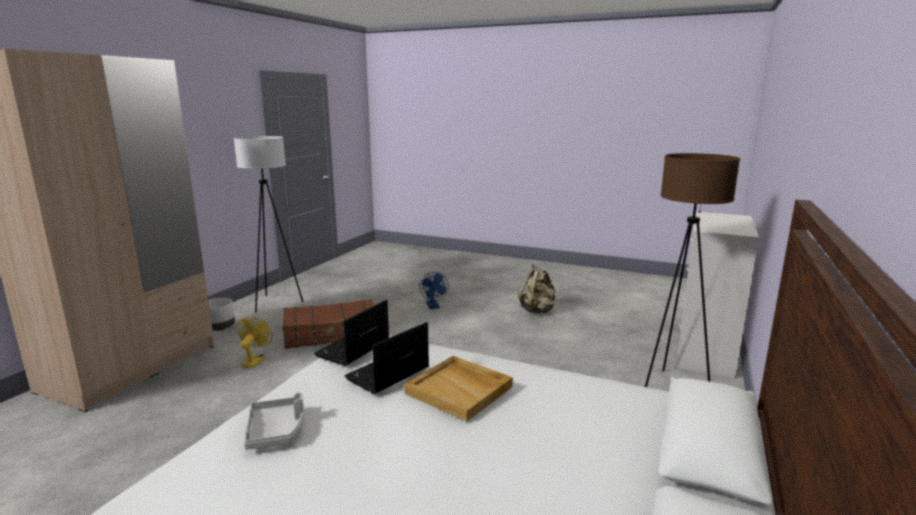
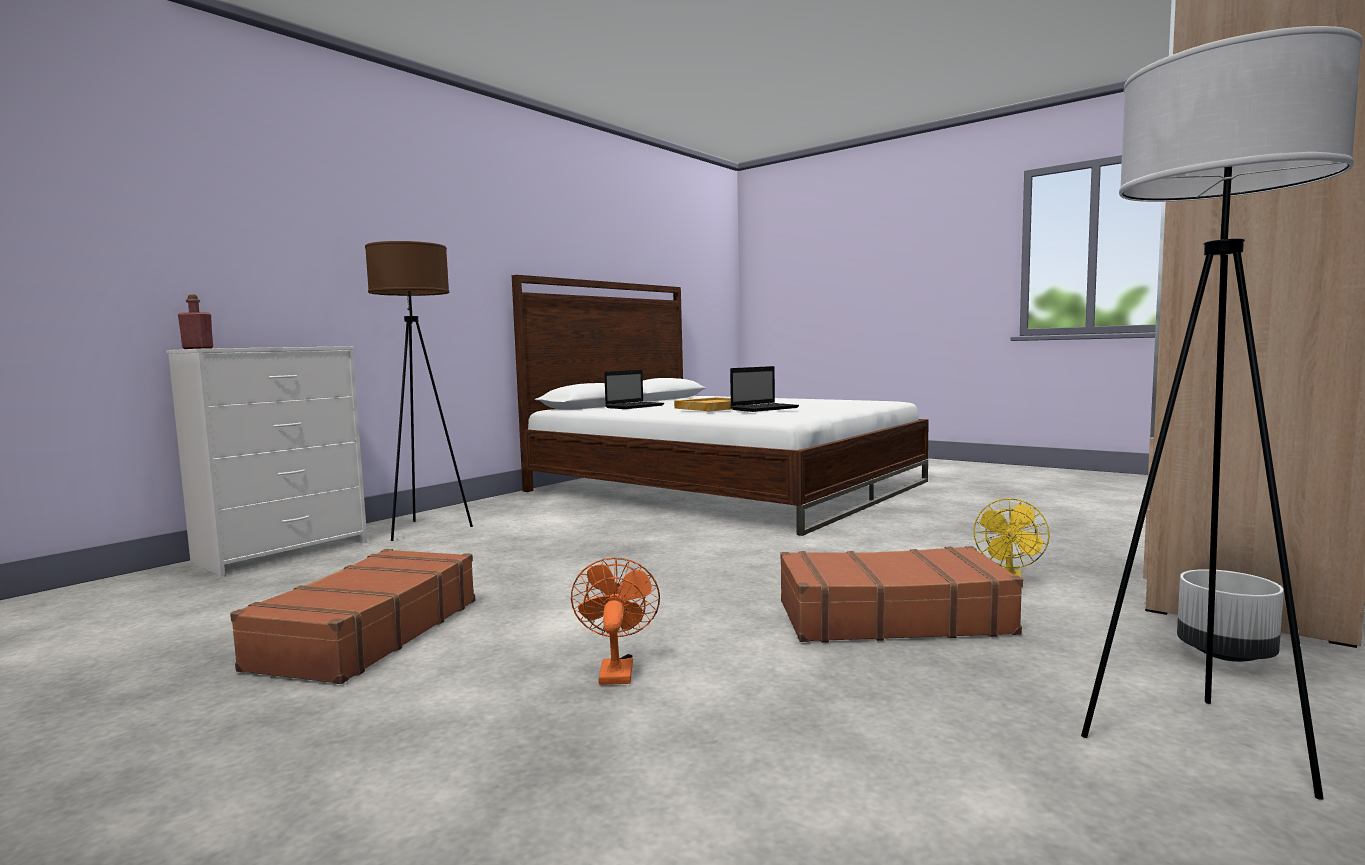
camera: 165 degrees left, 10 degrees down
(276, 430) = (836, 405): grey tray -> none
(352, 349) = (797, 414): laptop -> laptop (635, 406)
(433, 306) = (616, 669): blue fan -> orange fan
(538, 310) = (367, 634): beige backpack -> brown suitcase
(736, 216) = (198, 348): none -> red bottle

